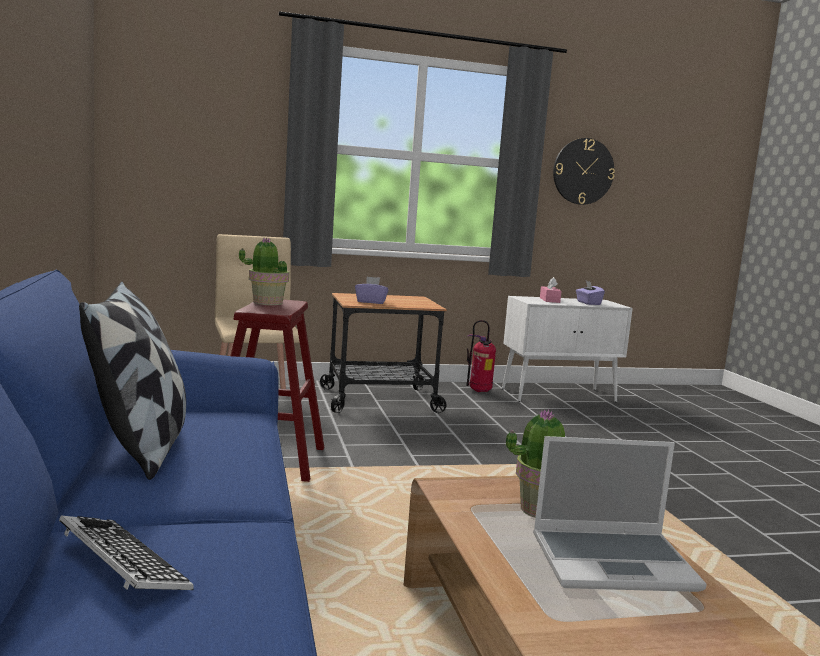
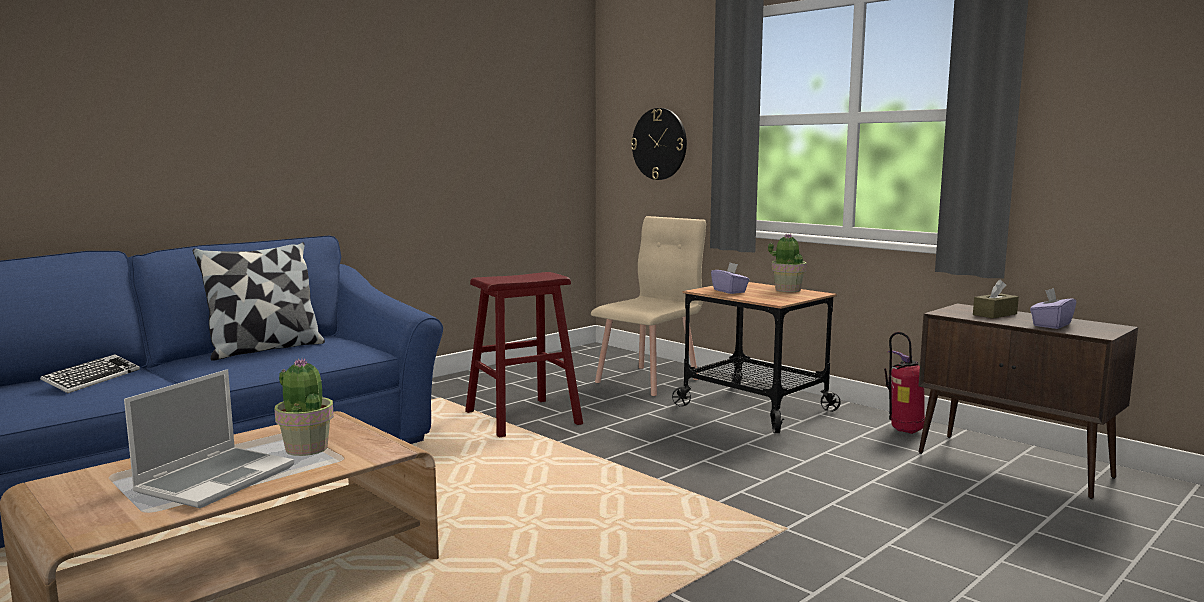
camera: 60 degrees right, 0 degrees up
(267, 302) = (530, 275): potted plant -> potted plant (787, 290)
(549, 300) = (994, 314): pink tissue box -> brown tissue box
(559, 395) = (1015, 465): white cabinet -> brown cabinet
(583, 171) = (1114, 111): wall clock -> wall clock (659, 144)
(614, 562) = (216, 479): laptop -> laptop turned 120 degrees counterclockwise

